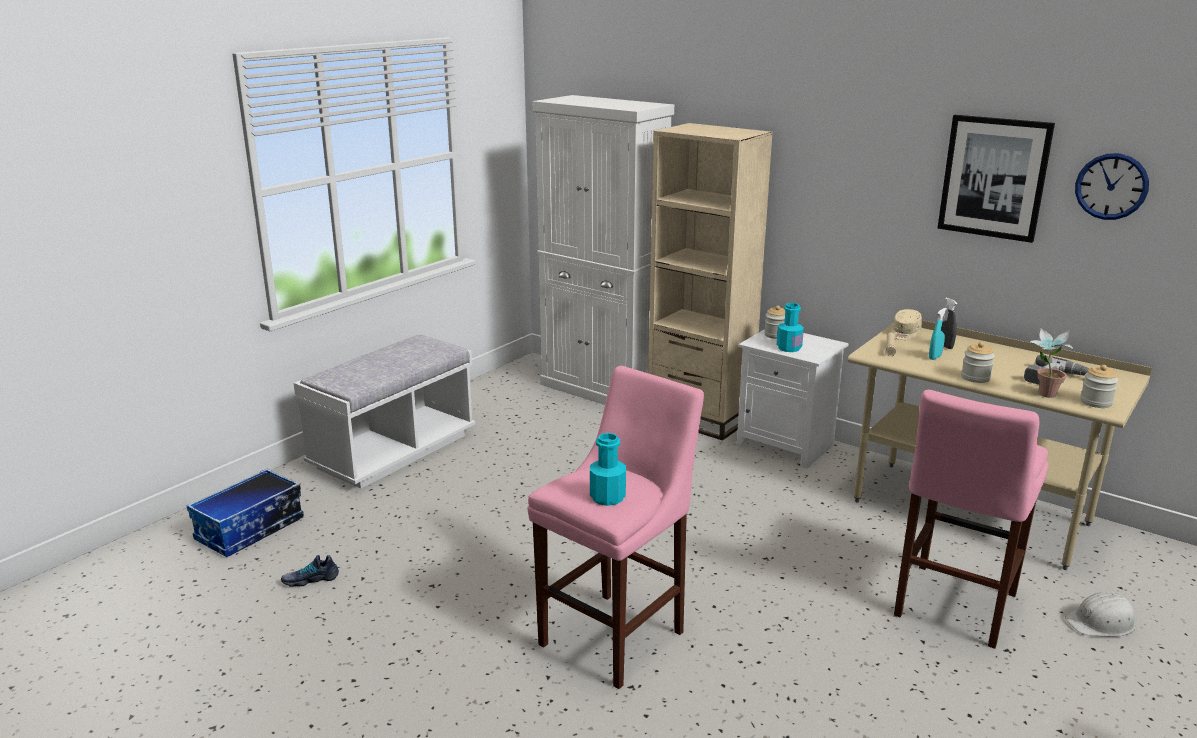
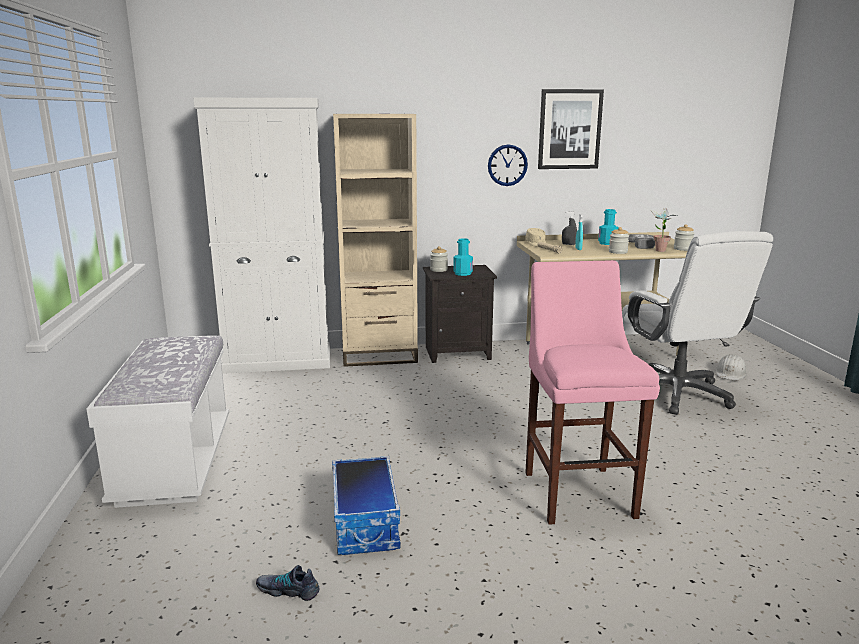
camera: 45 degrees left, 5 degrees down
(250, 530) = (136, 590): storage box -> storage box (366, 523)
(310, 579) = (288, 590): shoe -> shoe turned 75 degrees clockwise
(607, 497) = (611, 357): turquoise bottle -> turquoise bottle (607, 243)
(787, 445) = (458, 352): white nightstand -> black nightstand
(952, 608) = (678, 394): pink stool -> white office chair
(1111, 186) = (636, 126): wall clock -> wall clock (507, 165)

